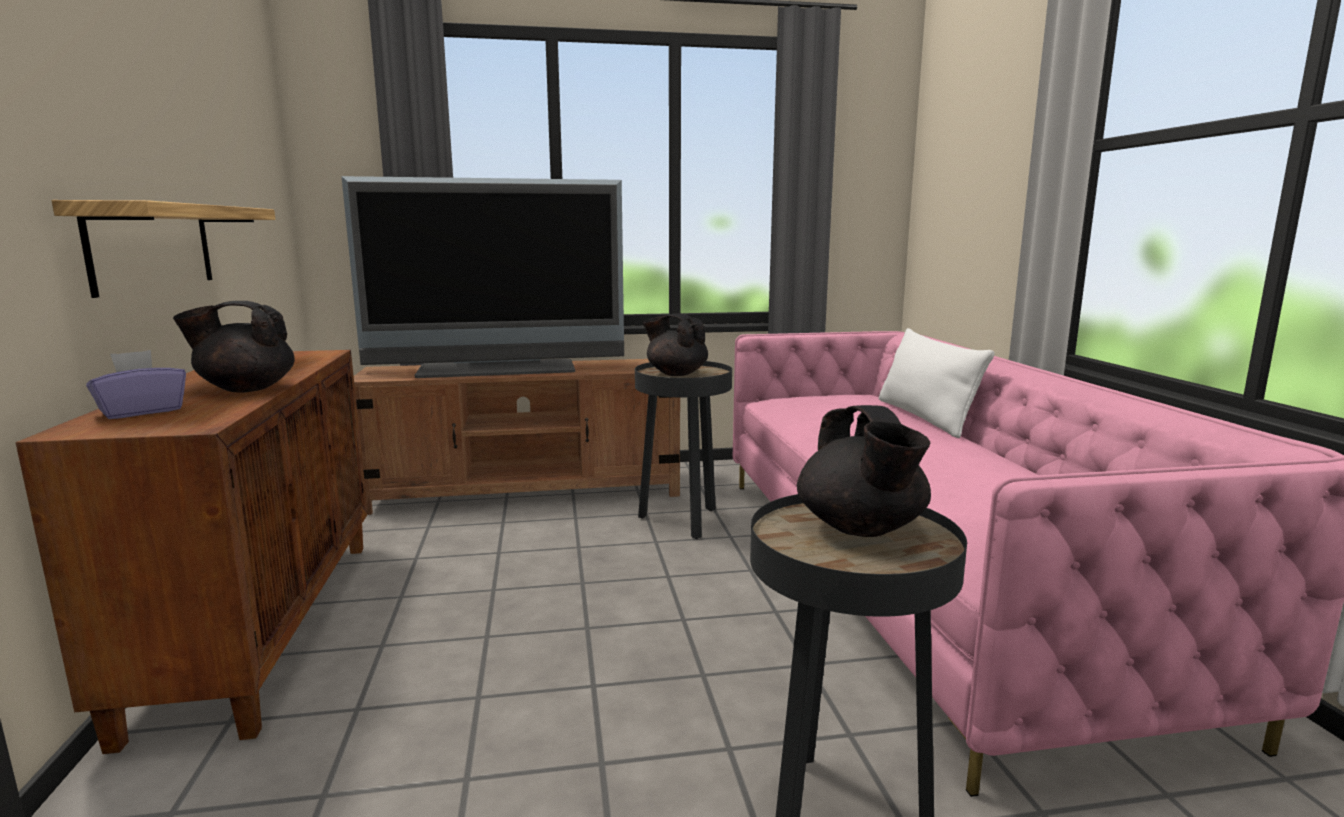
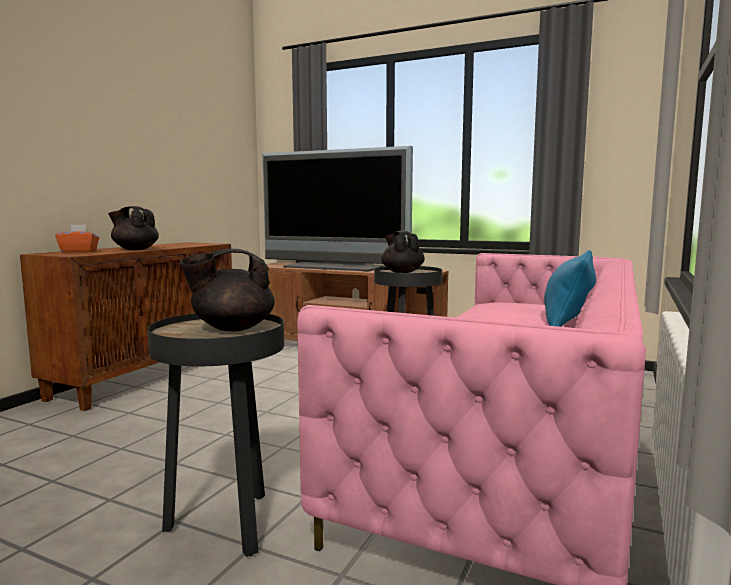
camera: 35 degrees right, 5 degrees down
(141, 411) = (79, 251): purple tissue box -> orange tissue box
(153, 246) = (129, 184): shelf -> none
(861, 529) = (232, 328): black teapot -> black teapot turned 45 degrees clockwise
(924, 417) = (568, 320): white pillow -> blue pillow

